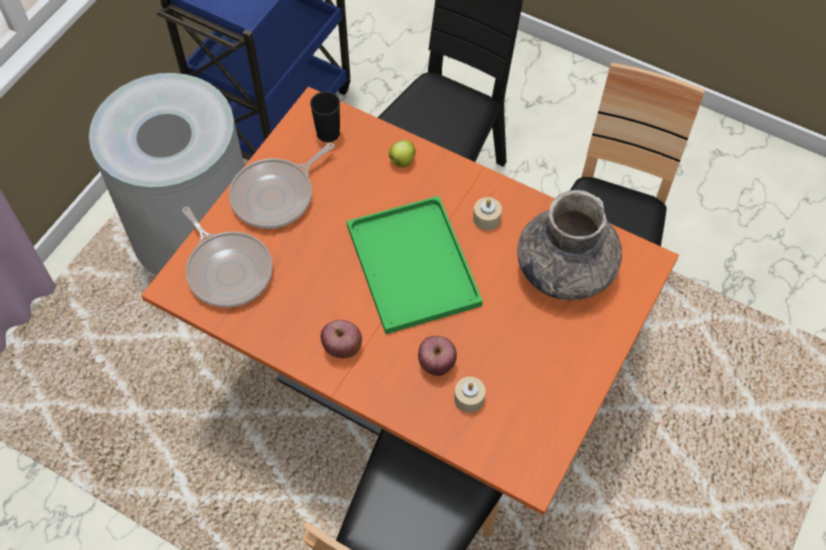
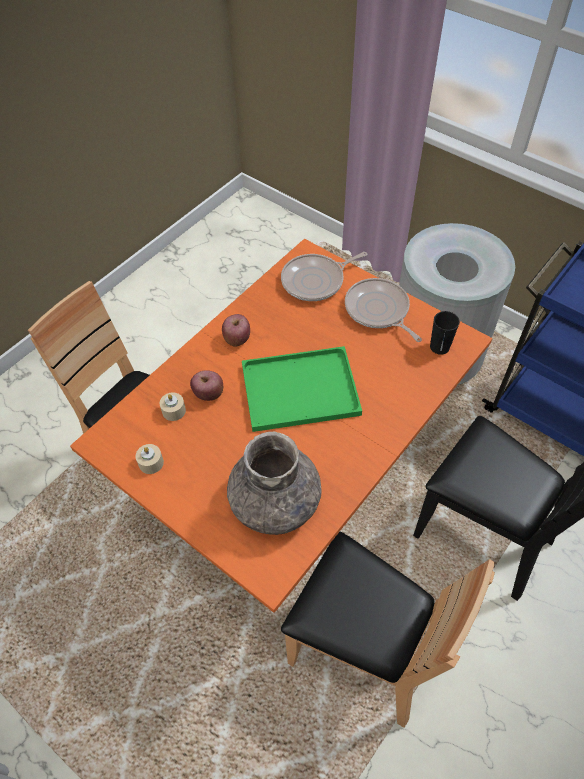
camera: 100 degrees right, 5 degrees down
(401, 161) = (406, 394): apple -> none
(486, 218) = (338, 448): beige candle -> beige candle (151, 463)

